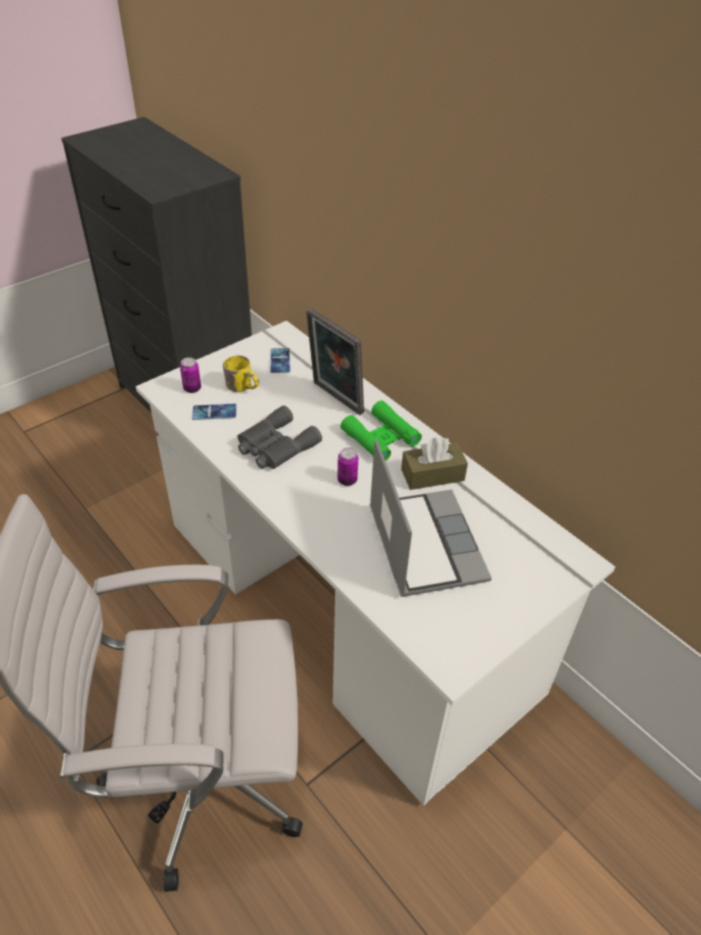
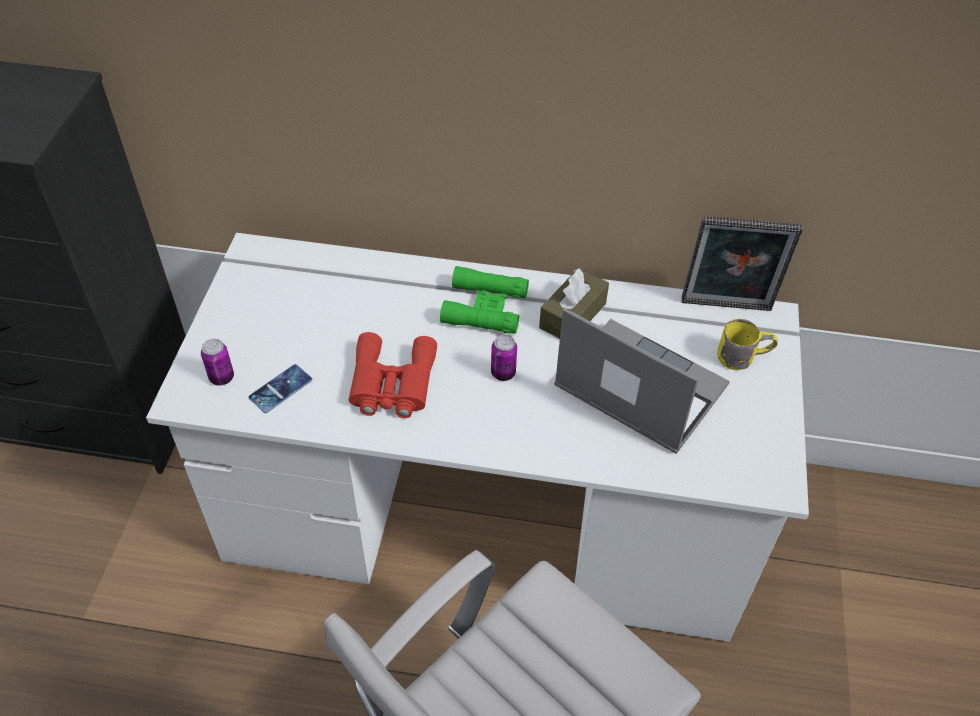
camera: 40 degrees left, 5 degrees up
(244, 386) = (279, 338): yellow mug -> yellow mug (741, 355)
(275, 446) = (391, 384): grey binoculars -> red binoculars
(280, 361) = (285, 285): phone -> none
(335, 399) = (394, 294): picture frame -> picture frame (726, 308)

